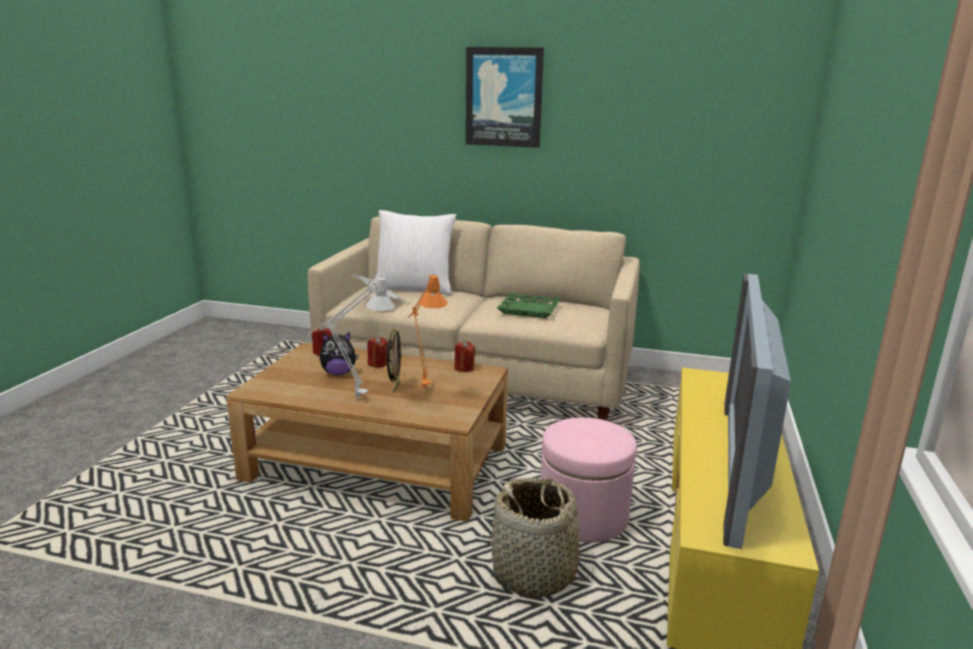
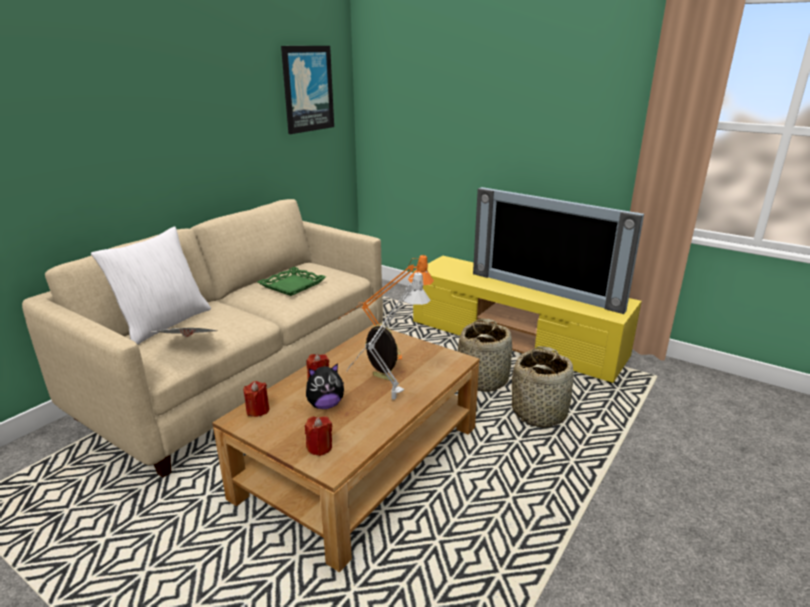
camera: 70 degrees left, 5 degrees up
(338, 373) = (325, 405): plush toy -> plush toy turned 60 degrees clockwise
(464, 368) = (362, 341): red candle -> red candle (319, 447)
(504, 97) = (146, 90): picture -> picture (307, 89)
(583, 516) = (483, 379): pink ottoman -> basket

